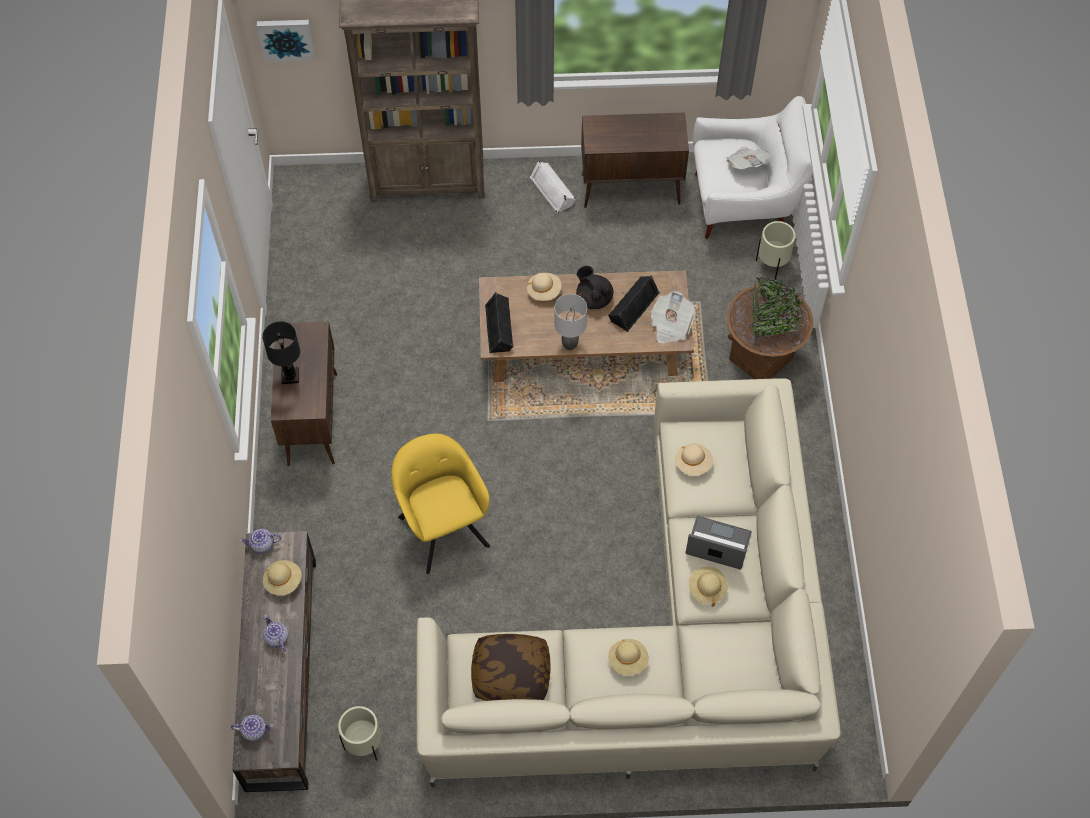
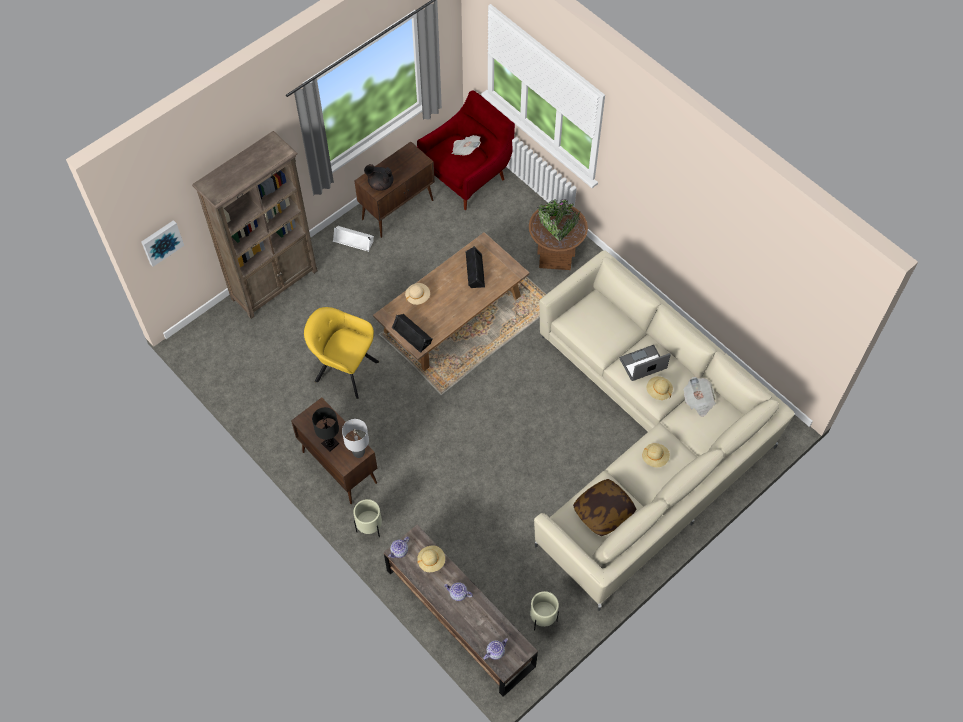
camera: 40 degrees left, 0 degrees up
(443, 526) = (472, 470): yellow armchair -> yellow armchair (344, 369)
(570, 345) = (460, 316): grey table lamp -> grey table lamp (359, 453)
(593, 298) = (449, 281): black teapot -> black teapot (380, 184)
(670, 325) = (504, 267): newspaper -> newspaper (698, 401)
(693, 464) = (591, 331): beige hat -> none
(744, 203) = (468, 176): white armchair -> red armchair
(771, 265) = (514, 201): beige planter -> beige planter (369, 528)

